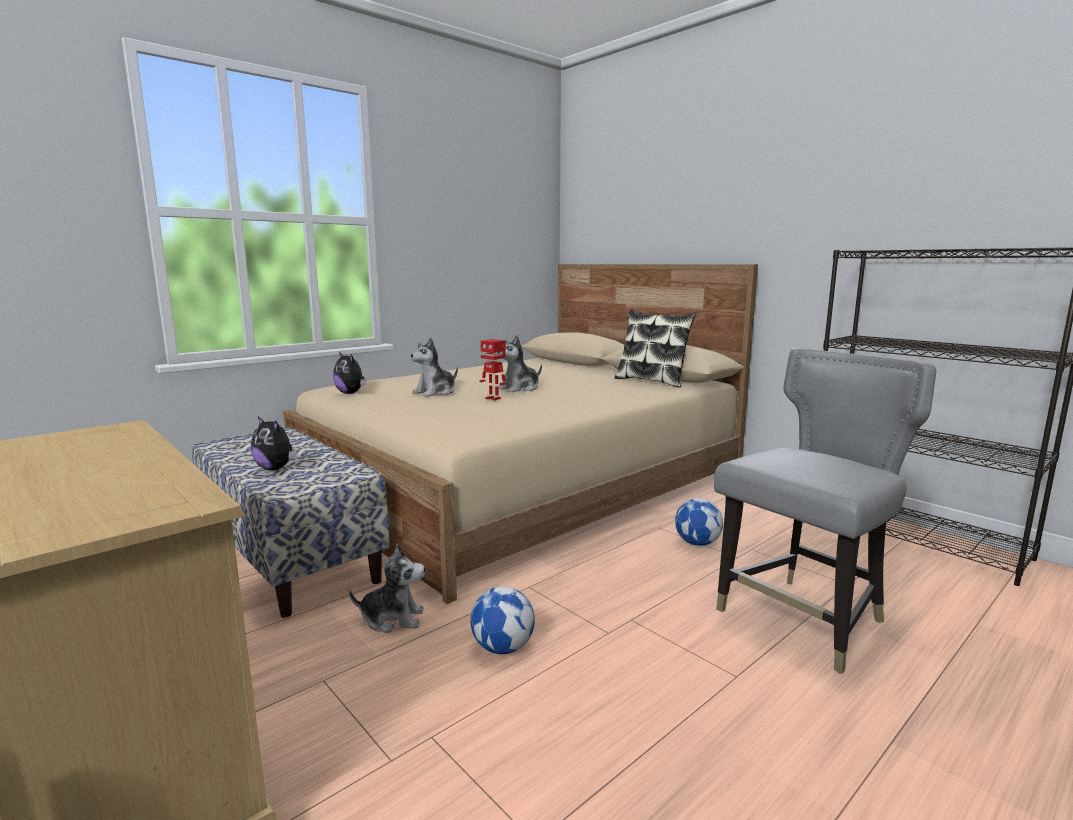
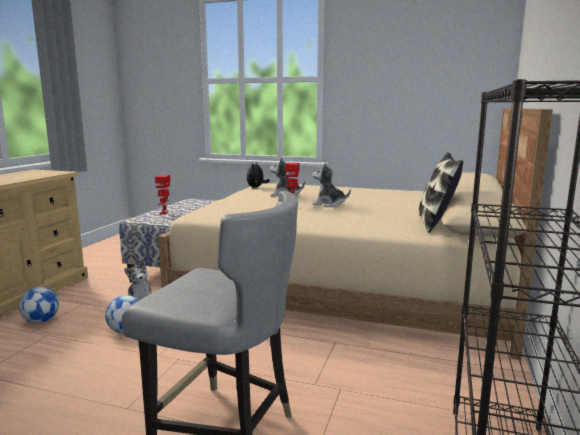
camera: 60 degrees right, 0 degrees up
(276, 468) = (164, 213): plush toy -> toy robot
(697, 543) = (323, 362): football -> football (41, 321)

